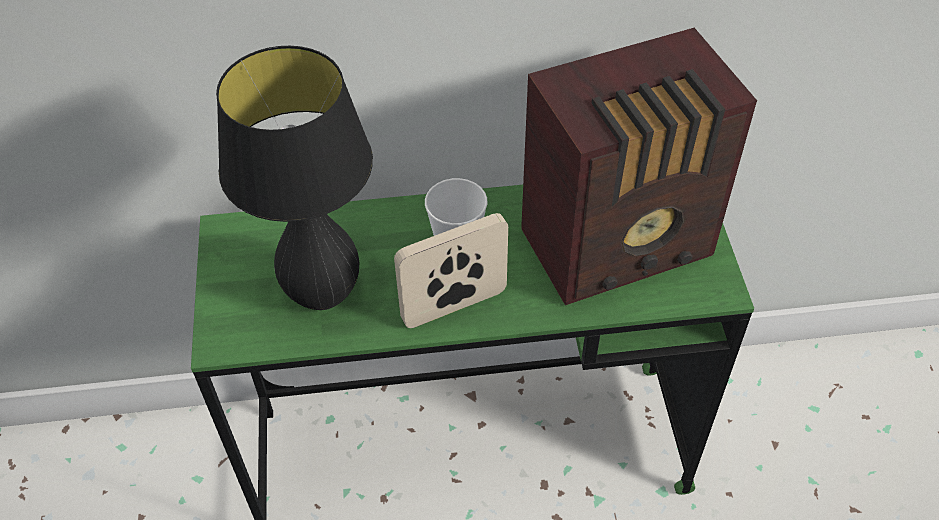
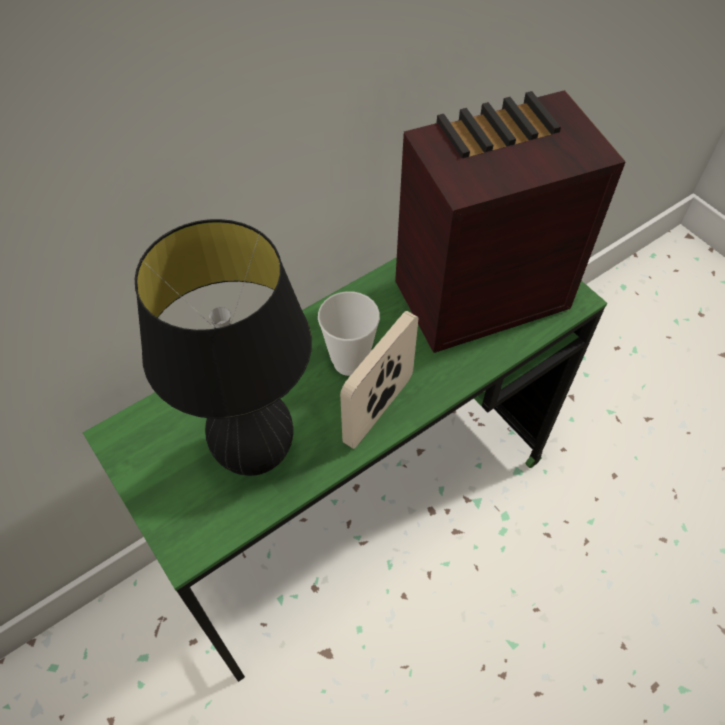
camera: 30 degrees left, 5 degrees up
(621, 245) = (476, 295): radio -> radio turned 150 degrees counterclockwise

